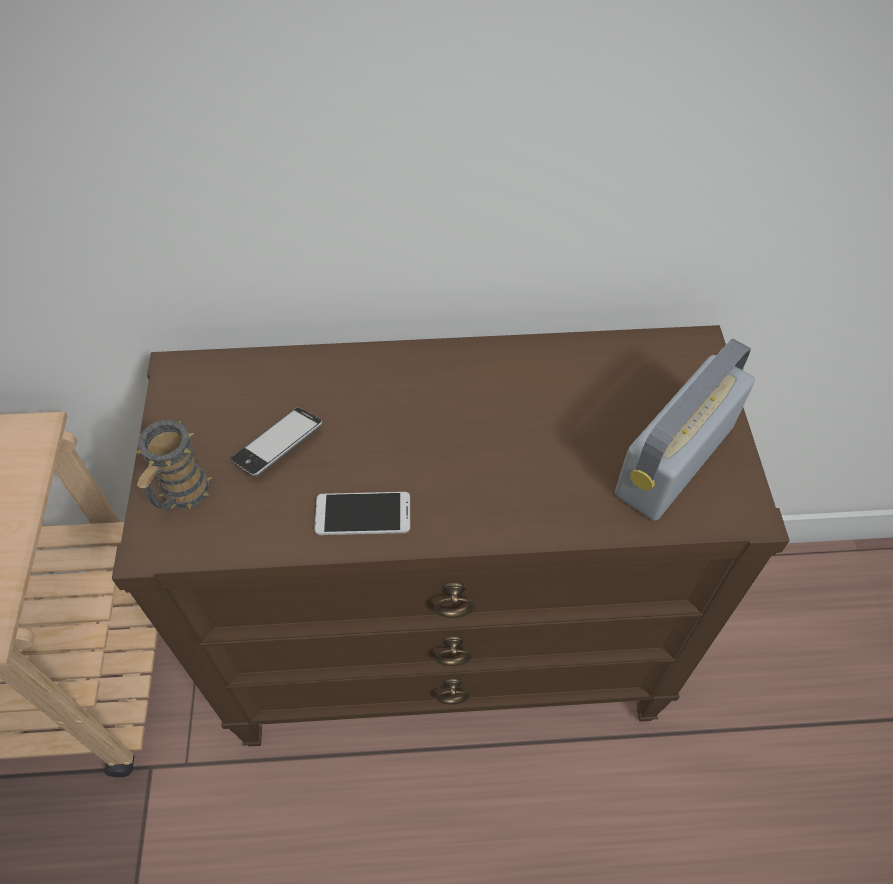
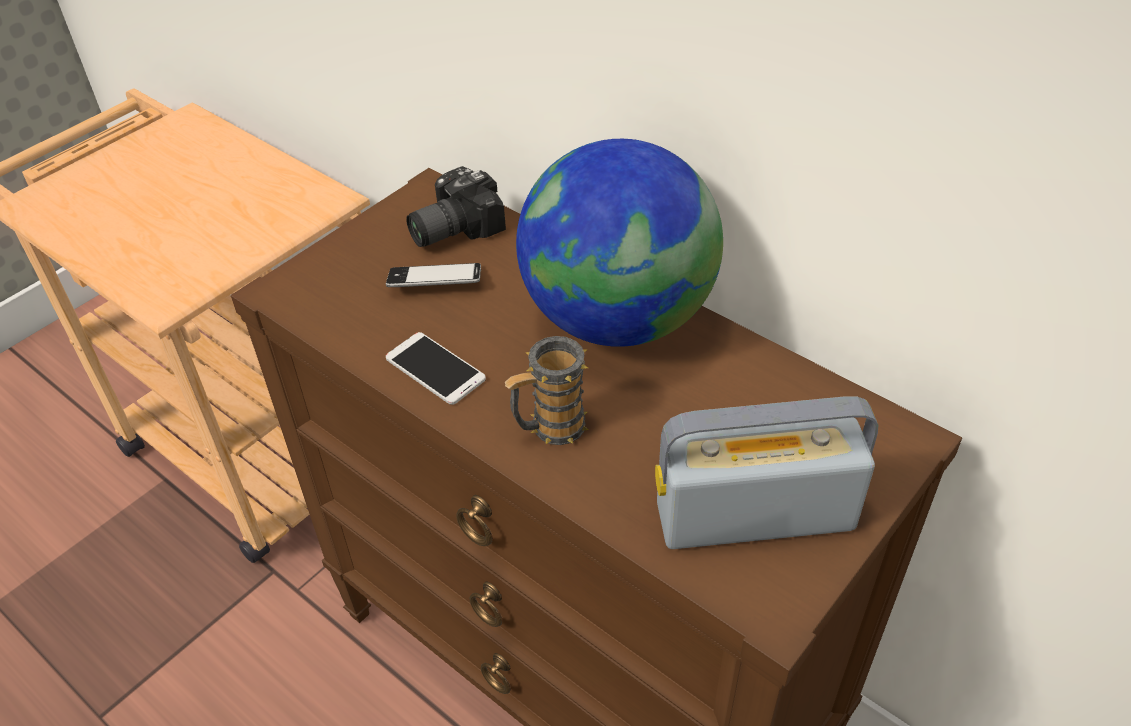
camera: 45 degrees right, 10 degrees down
(181, 496) = (332, 272): mug -> mug (549, 428)
(236, 392) = (451, 228): none -> camera
(445, 383) = (618, 319): none -> globe

